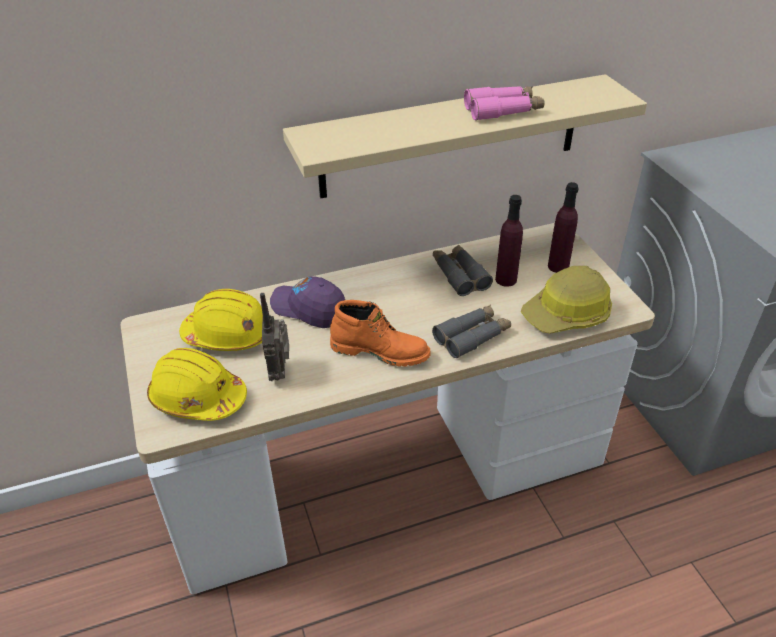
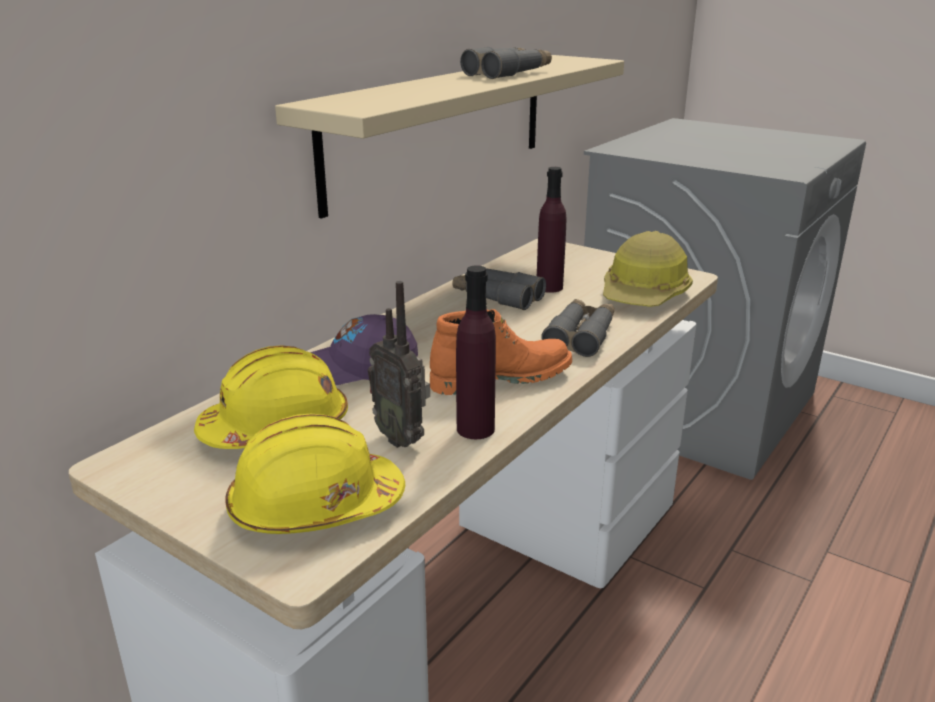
camera: 35 degrees left, 15 degrees down
(503, 110) = (508, 73): pink binoculars -> grey binoculars
(558, 266) = (584, 266): purple bottle -> purple bottle (475, 429)

